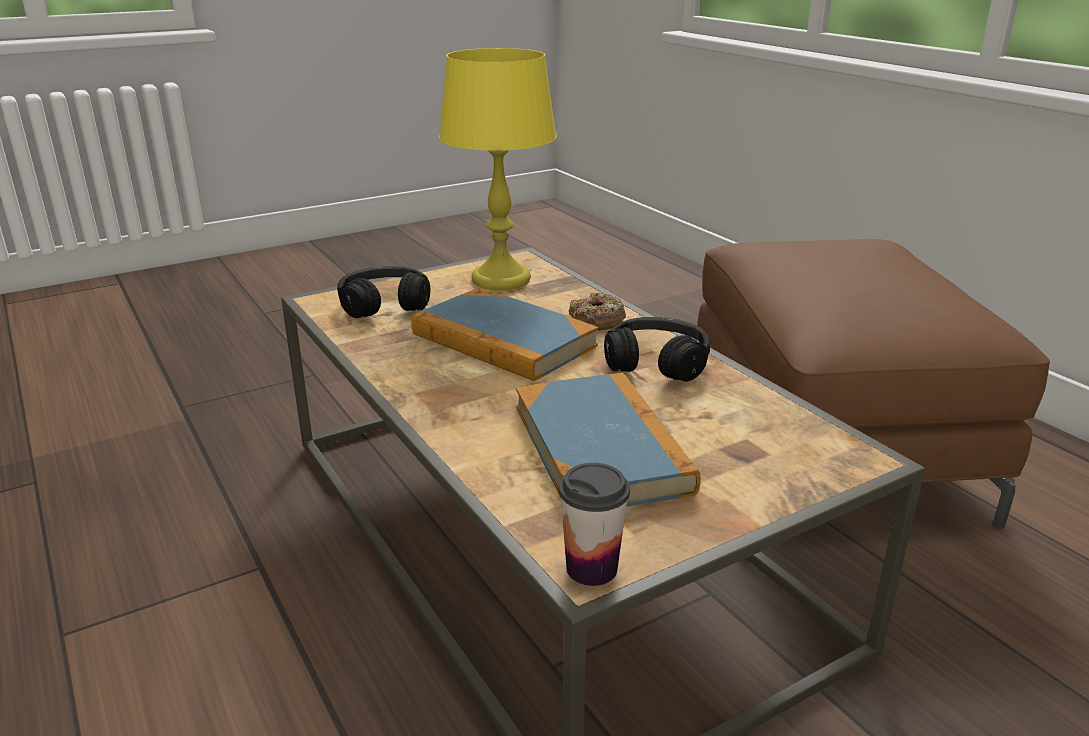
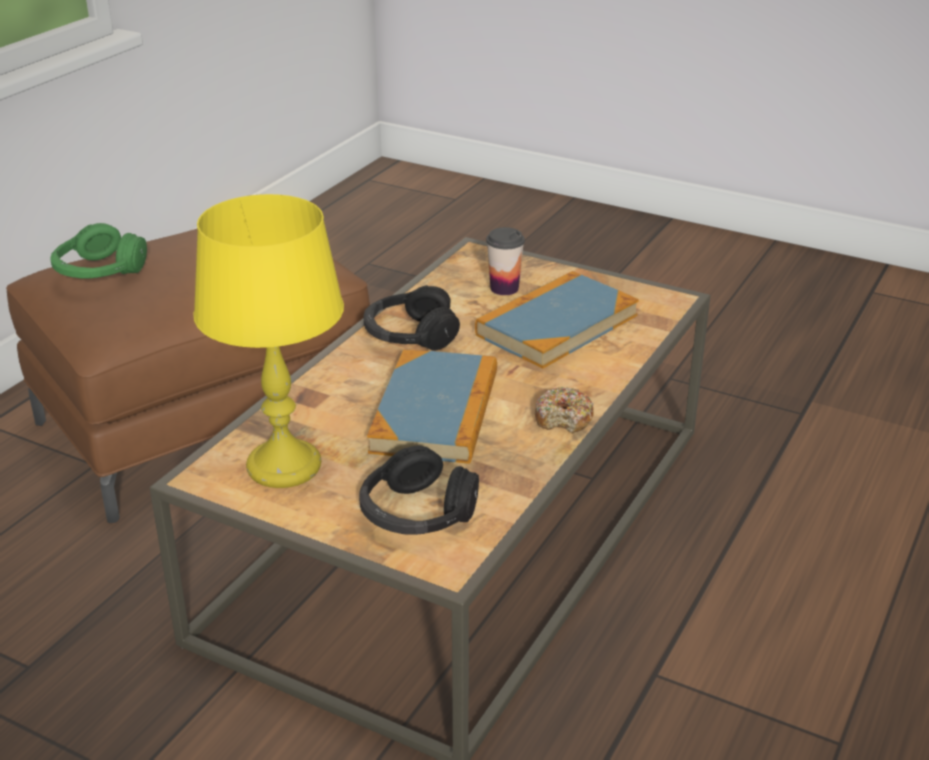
camera: 120 degrees left, 5 degrees up
(591, 568) = (670, 298): cup -> cup (504, 288)
(597, 321) = (349, 380): donut -> donut (564, 419)
(851, 242) = (99, 271): none -> green headphones

